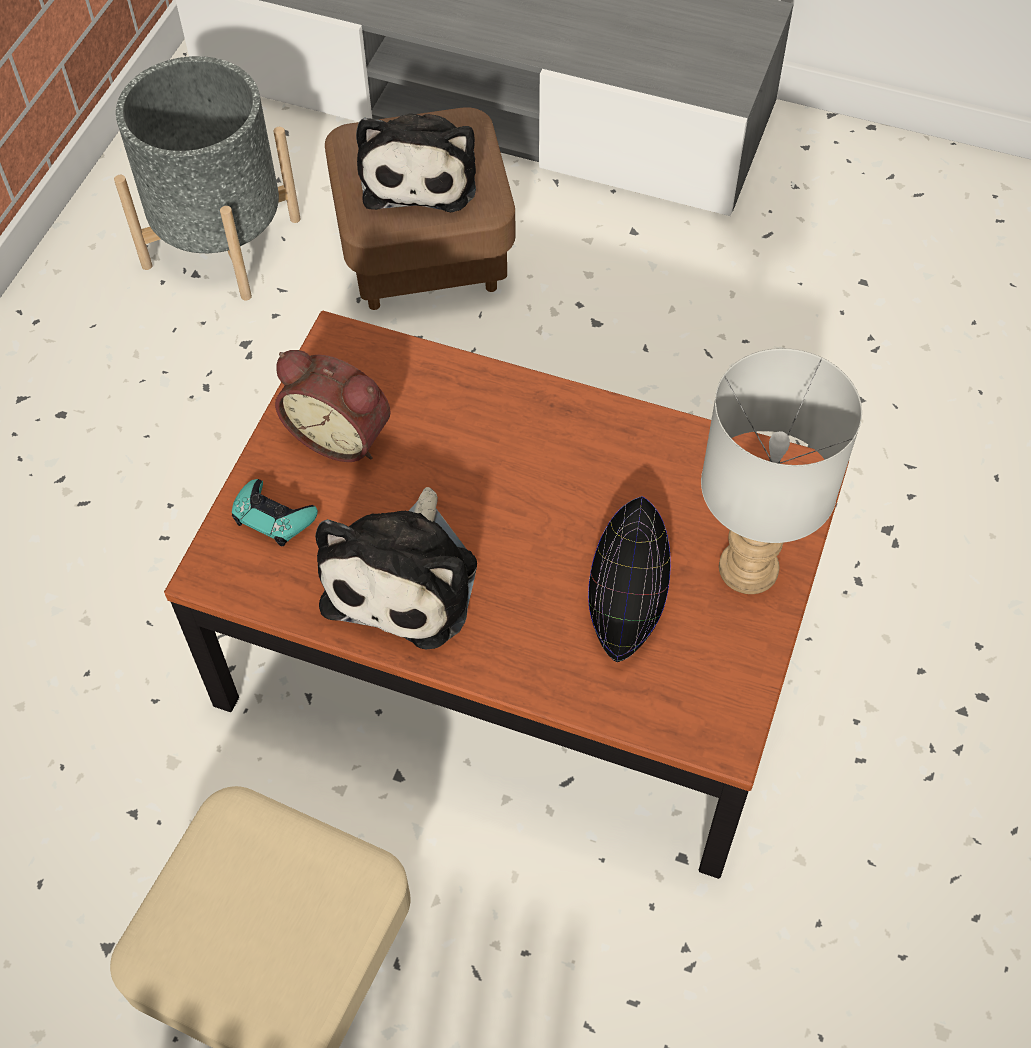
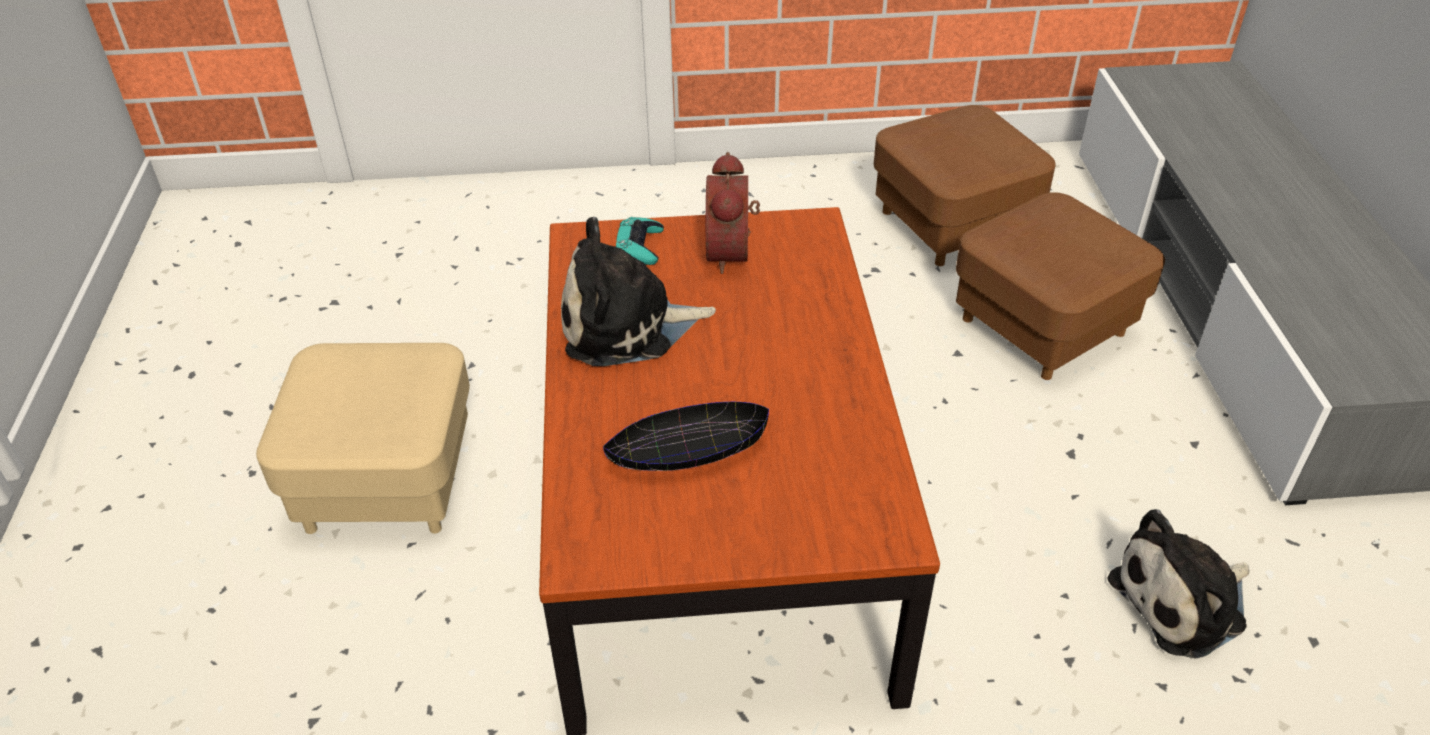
camera: 65 degrees right, 15 degrees down
(222, 242) = (952, 225): grey planter -> brown ottoman
(420, 174) = (1058, 246): plush toy -> plush toy (1183, 602)
(746, 566) = (763, 522): grey table lamp -> none

